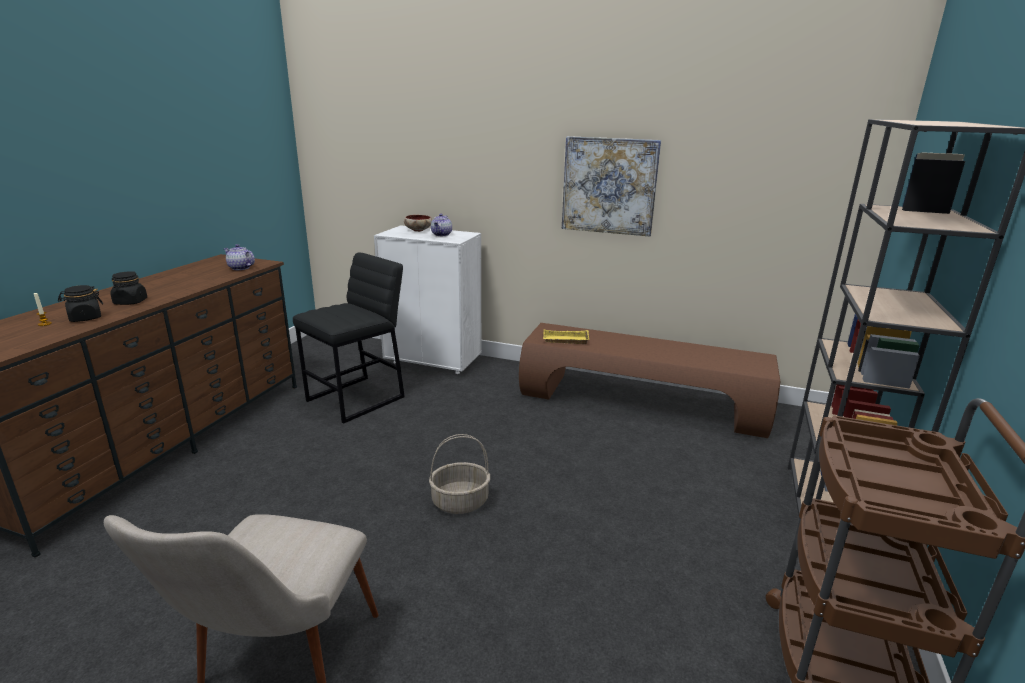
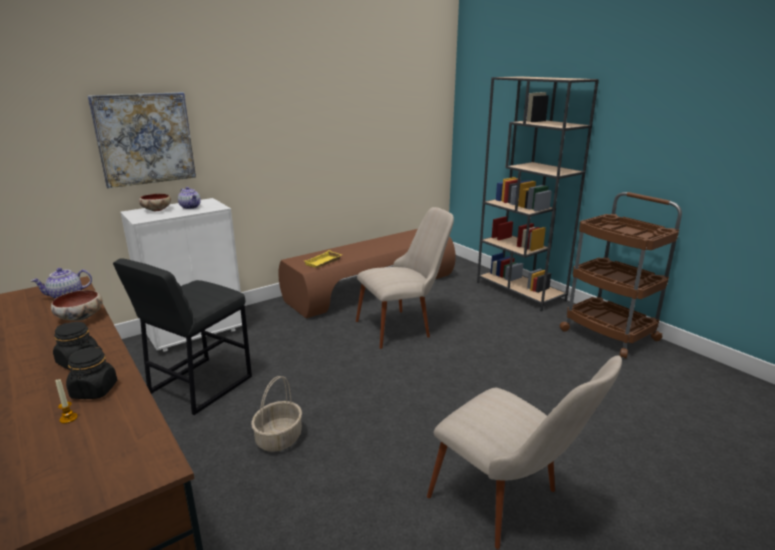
camera: 55 degrees left, 0 degrees up
(203, 282) = (80, 318): none -> bowl
(357, 398) = (199, 386): black chair -> black chair turned 135 degrees counterclockwise
(460, 501) = (404, 383): basket -> basket (279, 438)
(584, 455) = (403, 326): none -> beige chair
(609, 186) = (309, 137): picture -> picture (145, 139)

